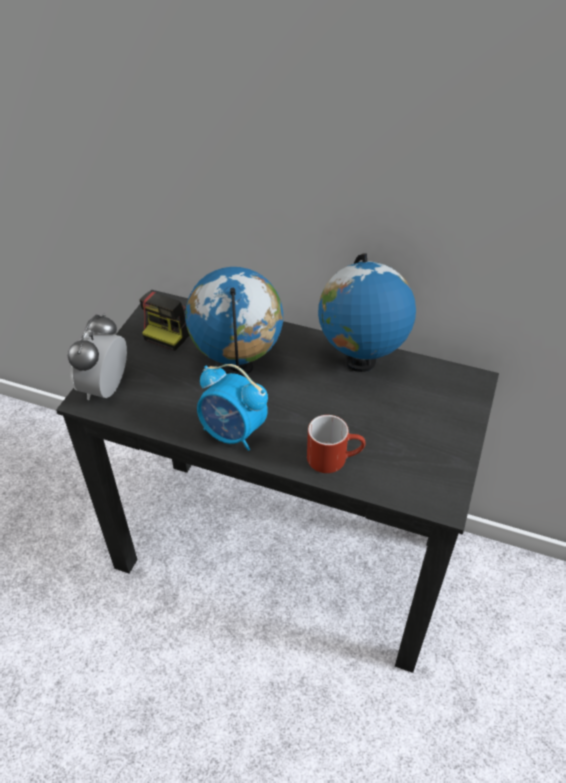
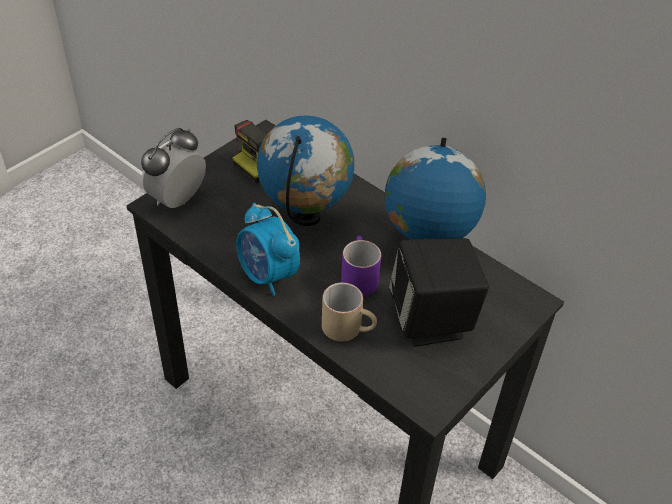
camera: 20 degrees right, 0 degrees up
(315, 407) = (357, 276): none -> purple mug
(334, 457) = (349, 328): red mug -> beige mug
(402, 426) = (432, 320): none -> black speaker

